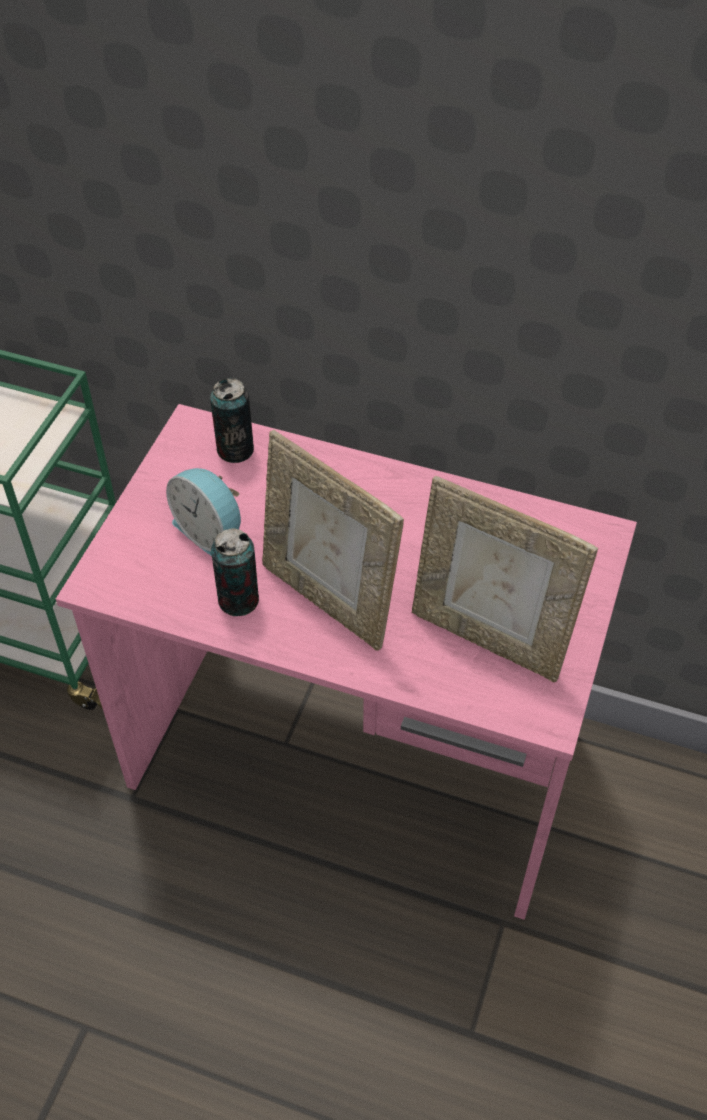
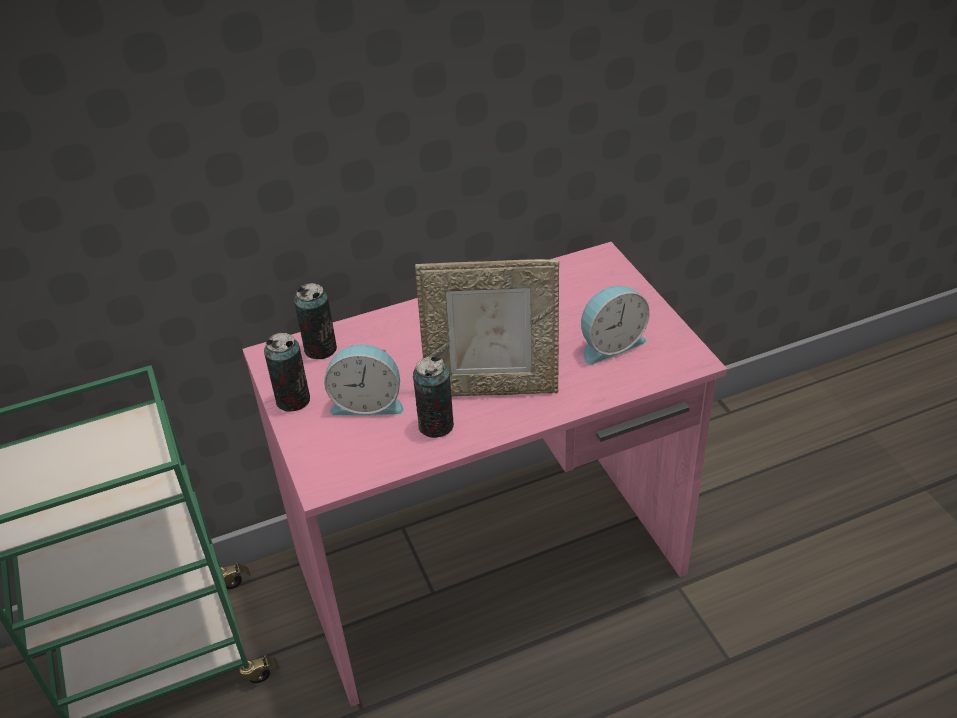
camera: 40 degrees left, 10 degrees down
(159, 485) = (293, 400): none -> can
(489, 637) = (610, 344): picture frame -> alarm clock

